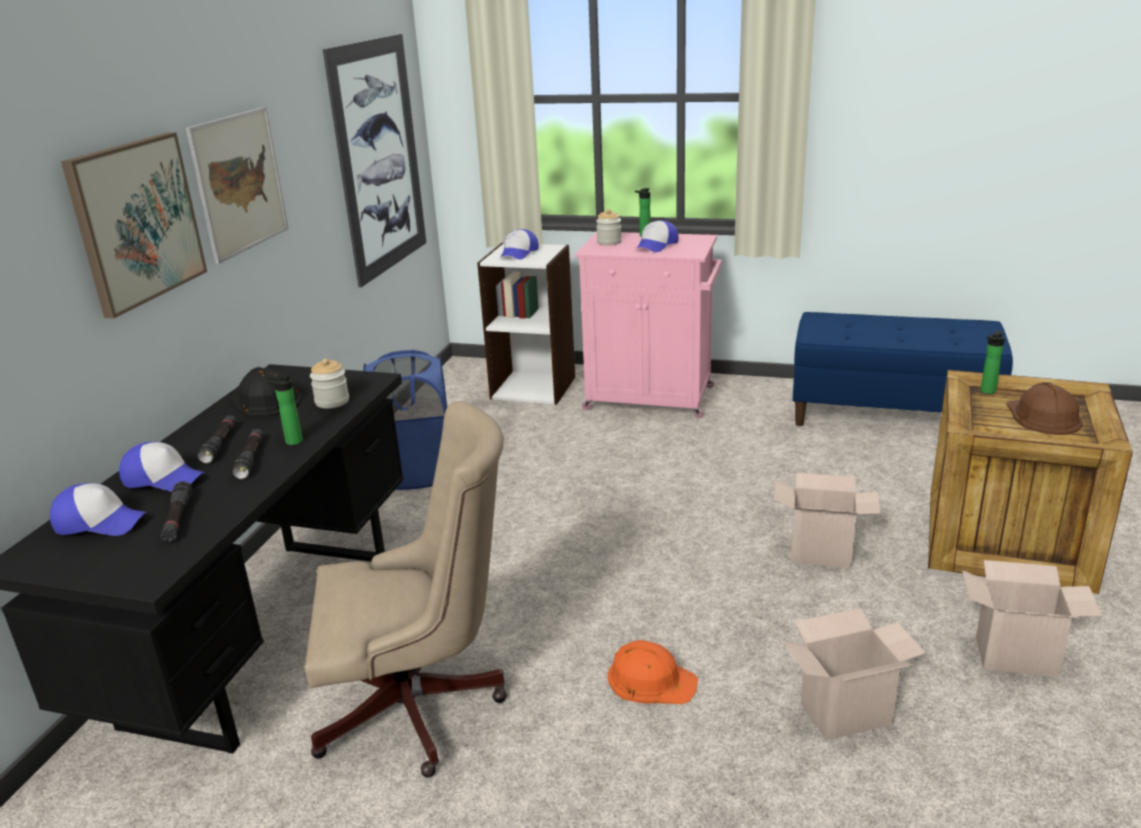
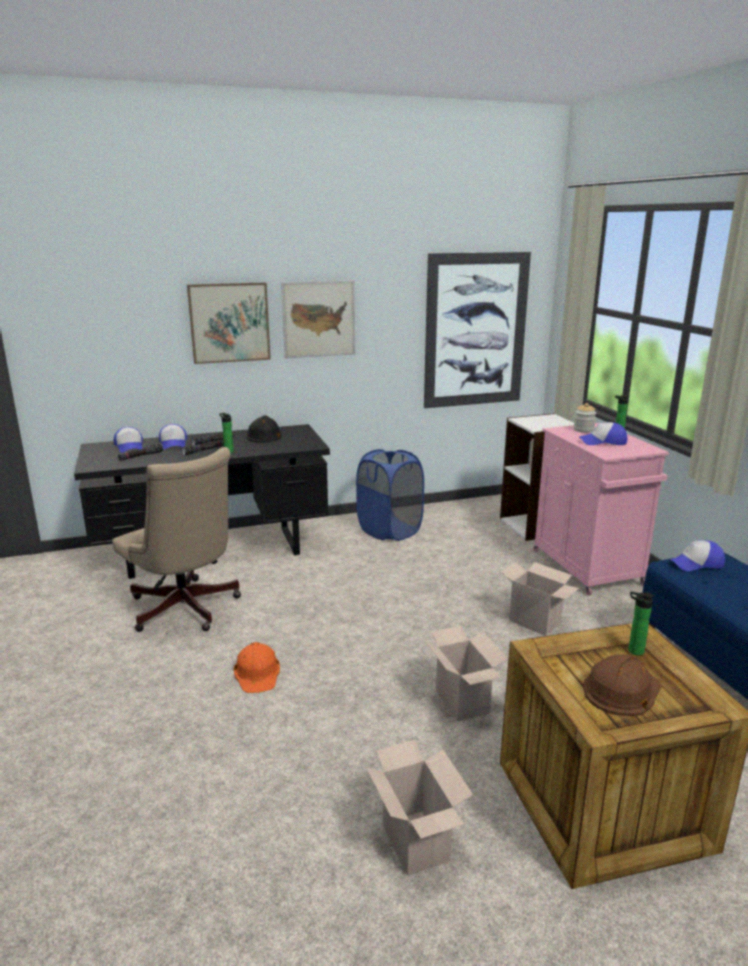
camera: 55 degrees right, 5 degrees down
(332, 401) = (279, 446): jar -> none
(519, 253) = (542, 421): cap -> cap (697, 563)
(847, 712) = (280, 762): cardboard box -> cardboard box (536, 622)

